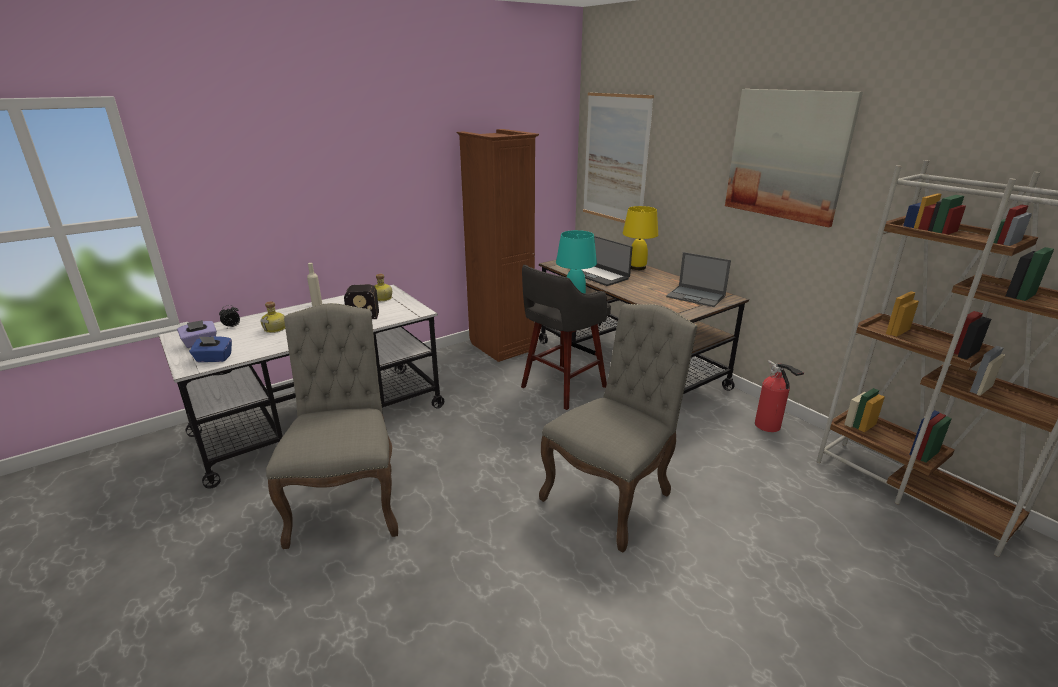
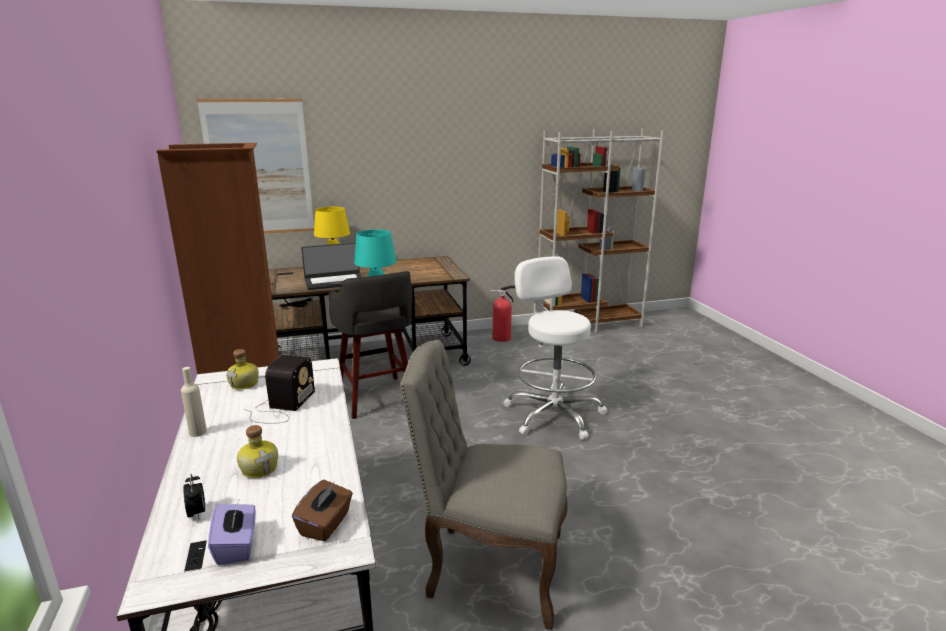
camera: 70 degrees left, 5 degrees down
(214, 359) = (325, 524): blue tissue box -> brown tissue box
(611, 498) = (553, 414): grey chair -> white stool
(696, 296) = (425, 265): laptop -> none
(787, 155) = (452, 138): picture -> none

